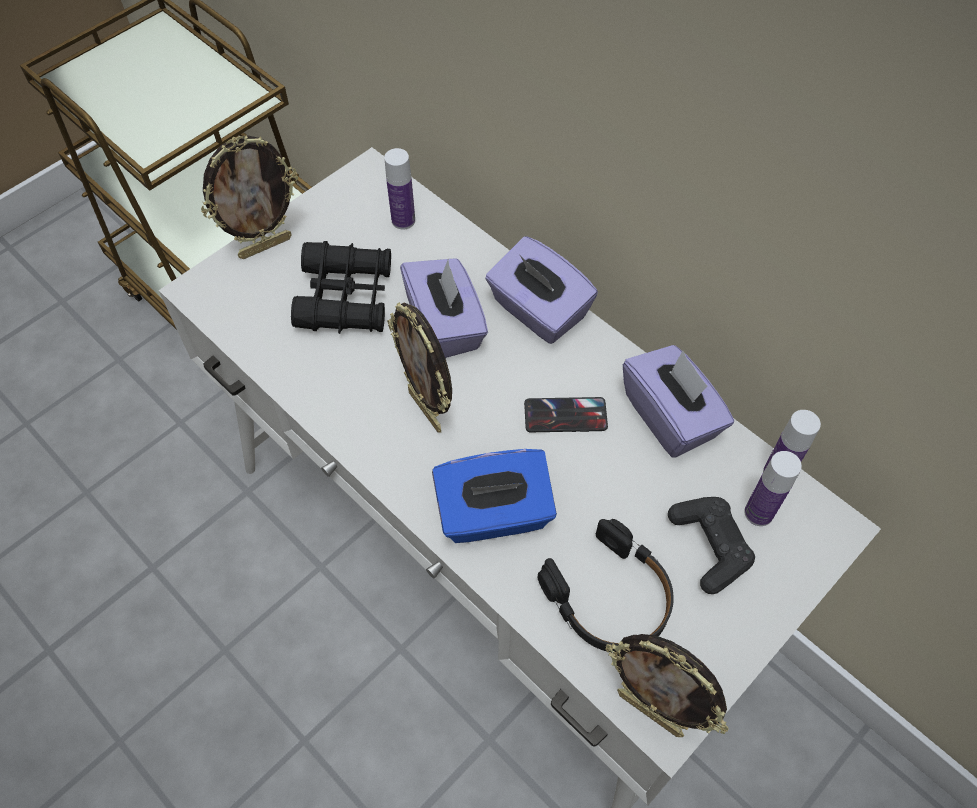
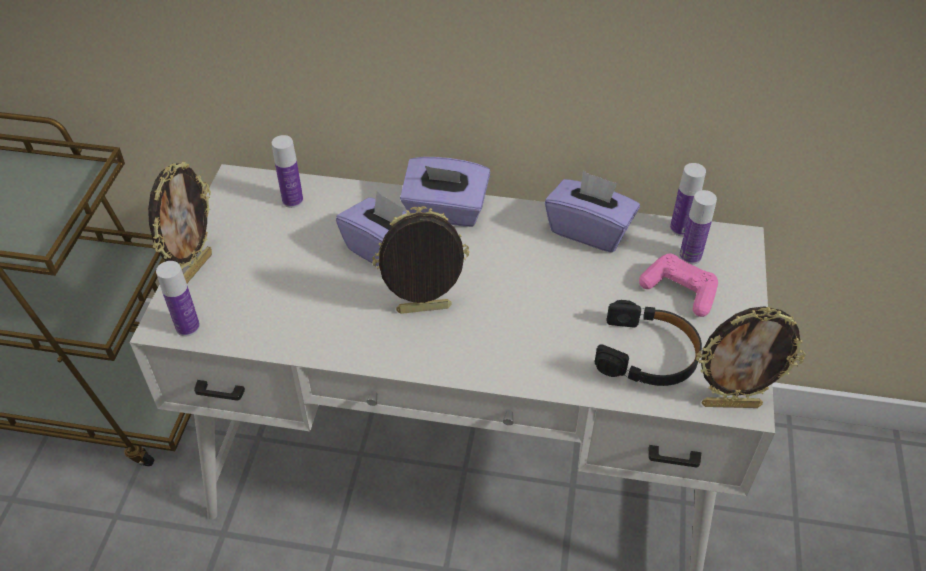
camera: 35 degrees left, 10 degrees down
(213, 303) = (188, 327): none -> bottle
(345, 297) = (294, 271): black binoculars -> none
(427, 410) = (424, 311): picture frame -> picture frame turned 150 degrees clockwise
(494, 514) = (530, 349): blue tissue box -> none
(565, 415) = (522, 264): phone -> none
(709, 546) = (679, 291): black game controller -> pink game controller

